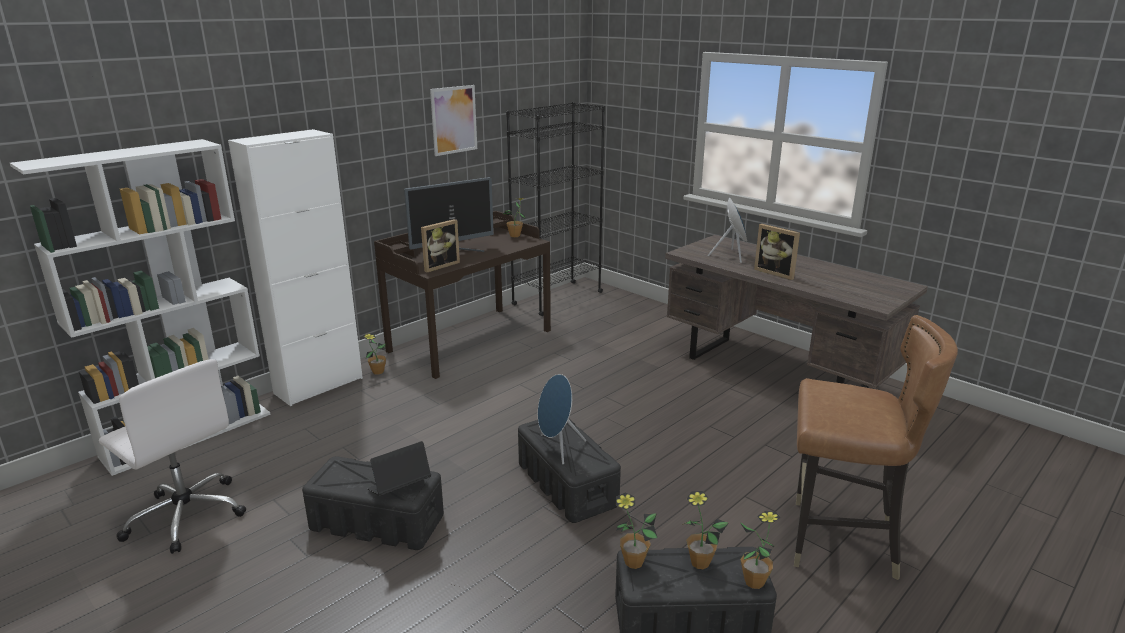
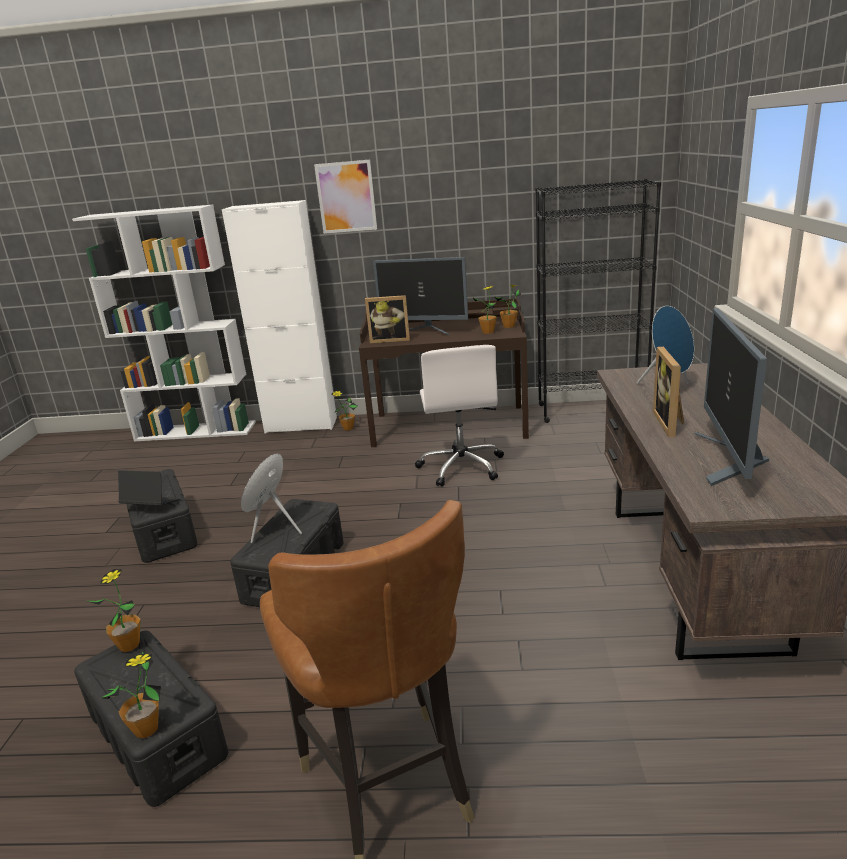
camera: 50 degrees right, 0 degrees up
(186, 515) = (115, 478): white office chair -> white office chair (461, 466)
(454, 120) = (465, 196): picture -> picture (346, 197)
(700, 562) = (155, 681): potted plant -> potted plant (488, 332)
(839, 283) = (729, 460): none -> monitor

